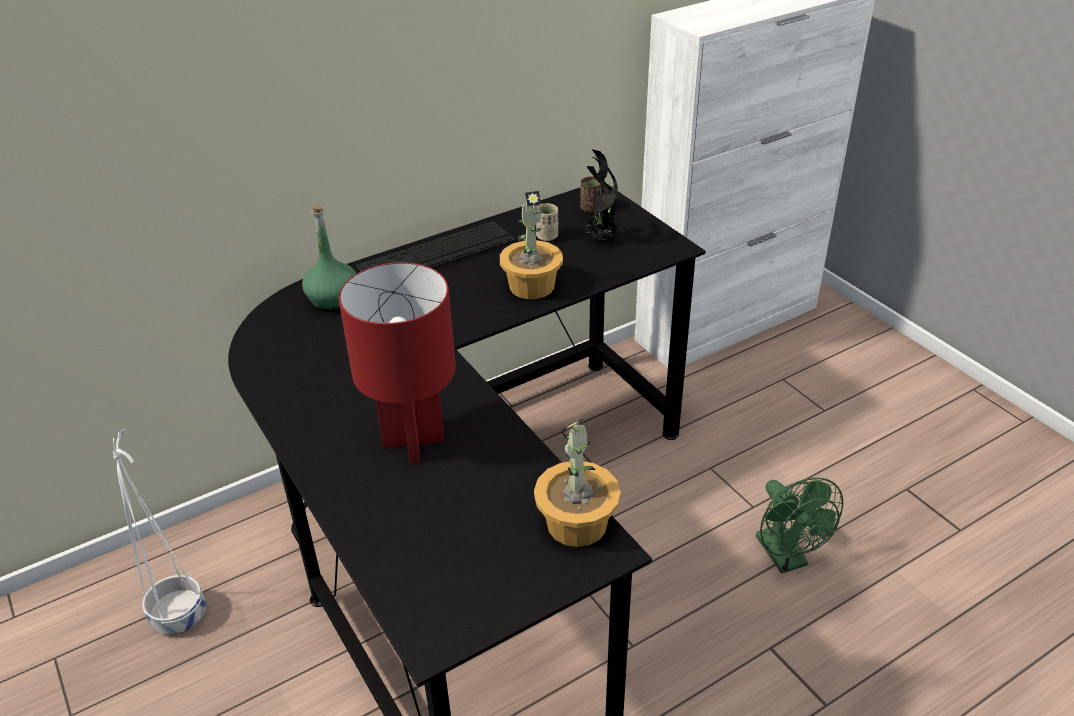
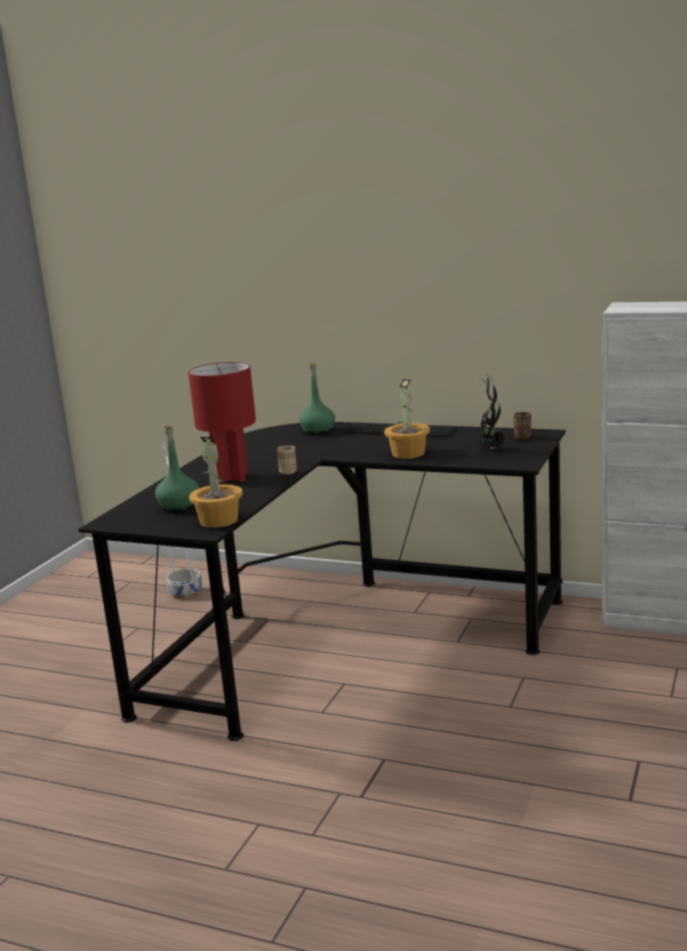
camera: 55 degrees right, 20 degrees down
(465, 536) = (179, 506): none -> green bottle
(547, 236) = (467, 440): beige cup -> beige cup (288, 472)
(786, 558) = (478, 736): green fan -> none

